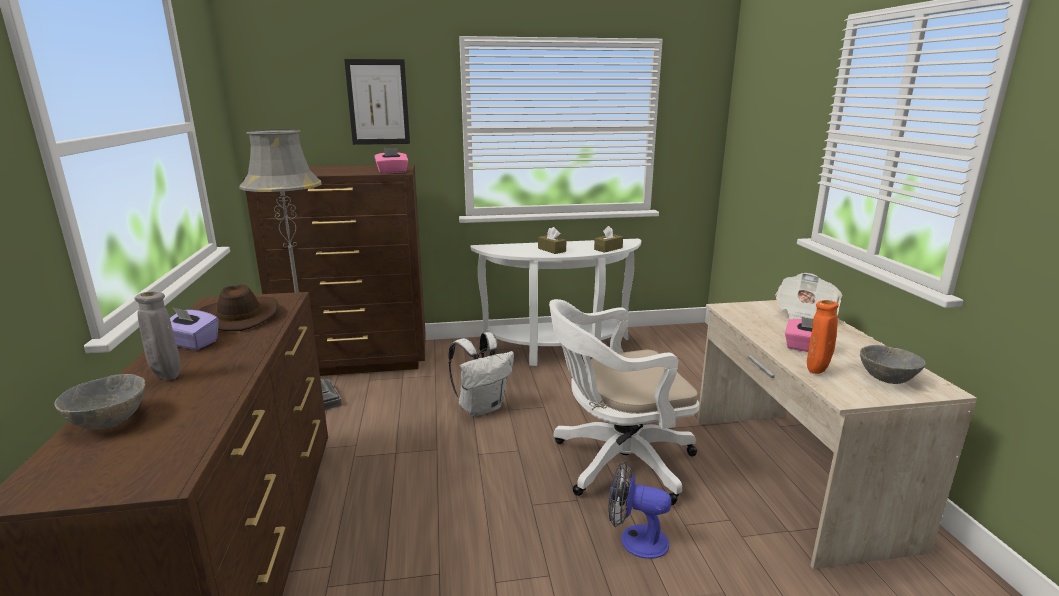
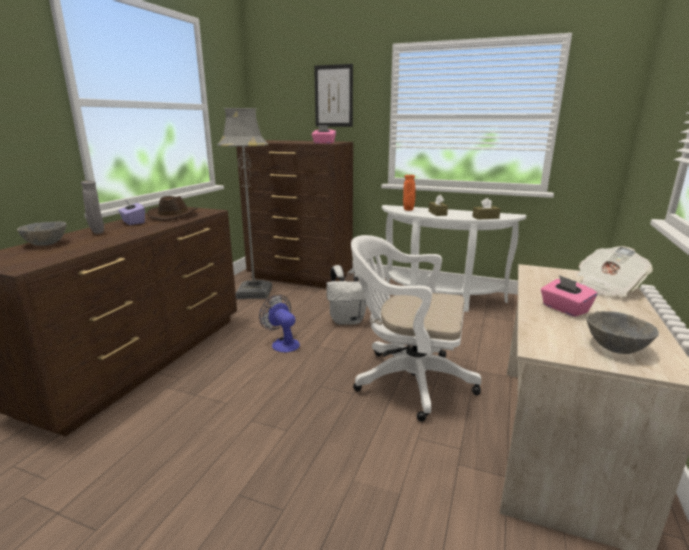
camera: 30 degrees right, 0 degrees up
(635, 539) = (368, 432): fan -> fan (282, 343)
(816, 372) = (543, 326): orange vase -> orange vase (408, 210)

